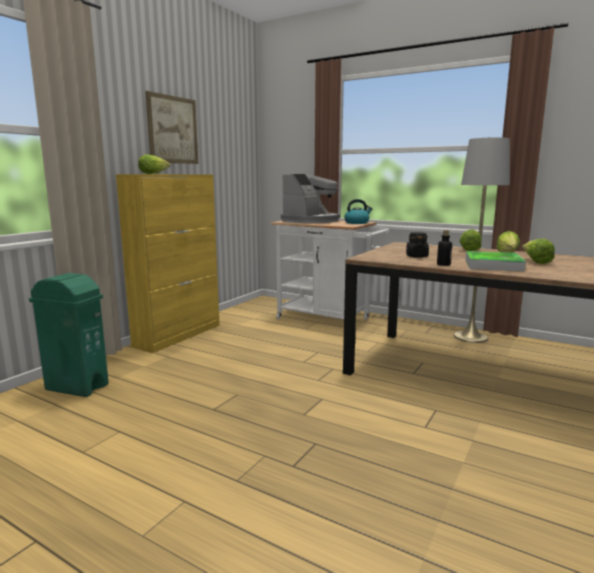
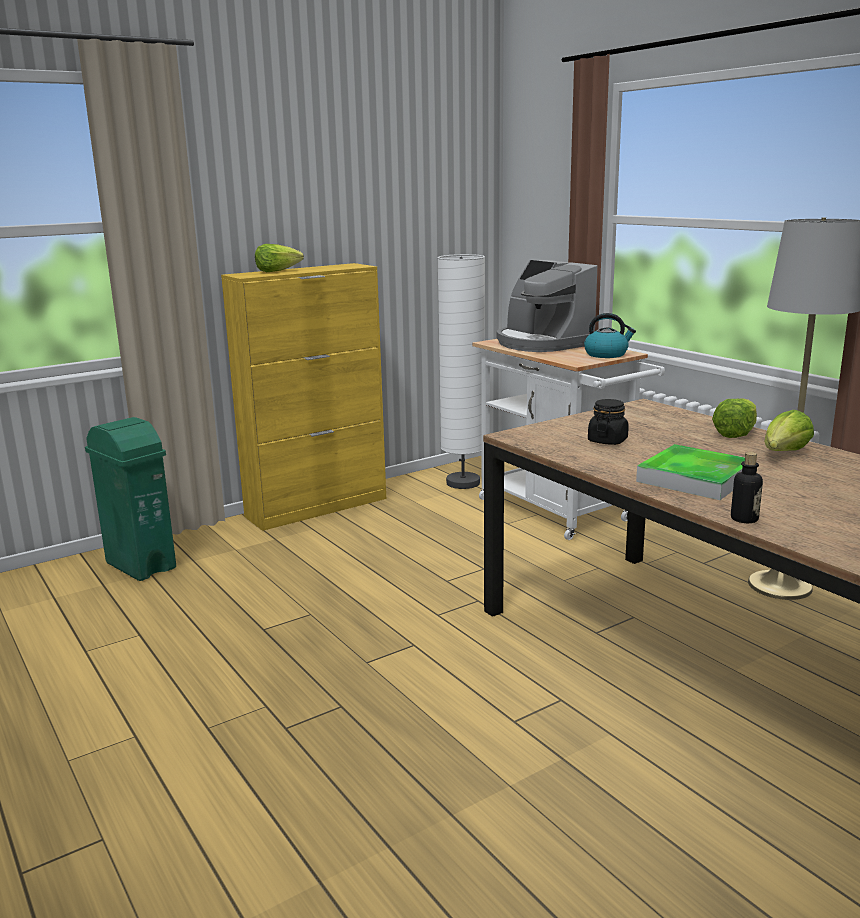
camera: 25 degrees right, 5 degrees up
(173, 130) = (324, 197): picture -> none
(258, 312) = (463, 483): none -> white floor lamp
(311, 221) = (542, 343): coffee machine -> coffee machine turned 90 degrees clockwise
(443, 264) = (611, 466): bottle -> bottle (744, 519)
(535, 262) = (794, 479): lettuce -> none

